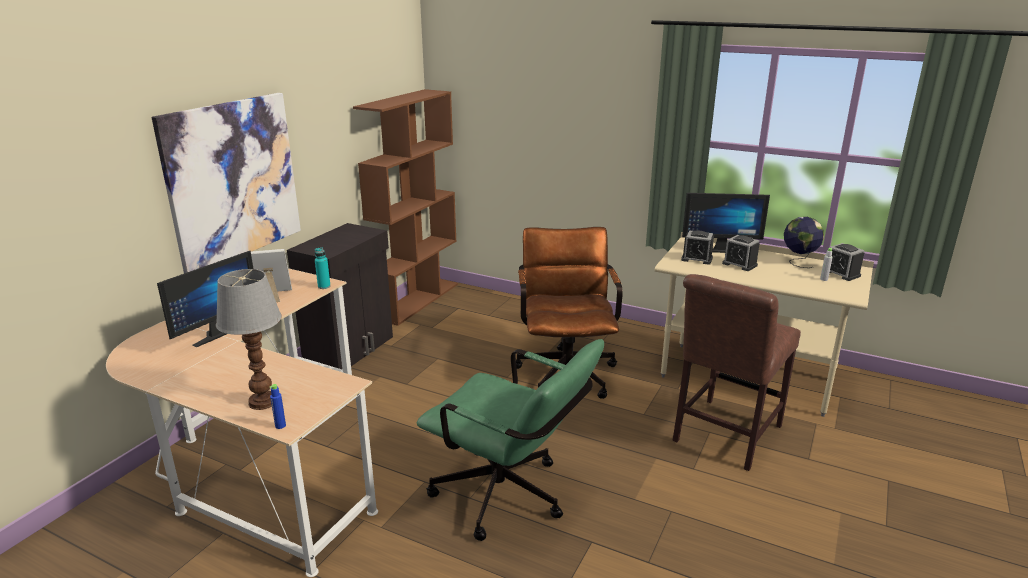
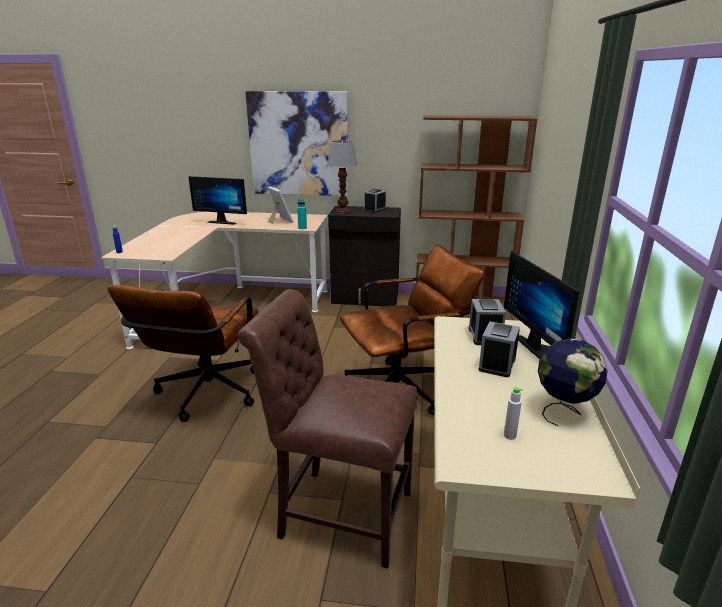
camera: 70 degrees right, 0 degrees up
(263, 402) = (145, 244): table lamp -> table lamp (342, 212)
(510, 498) = (204, 396): green office chair -> brown office chair
(841, 273) = (557, 455): alarm clock -> alarm clock (375, 209)

